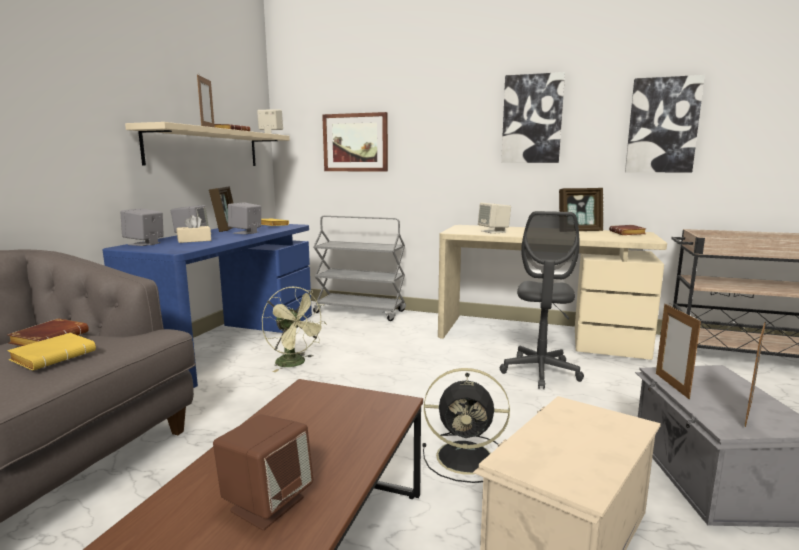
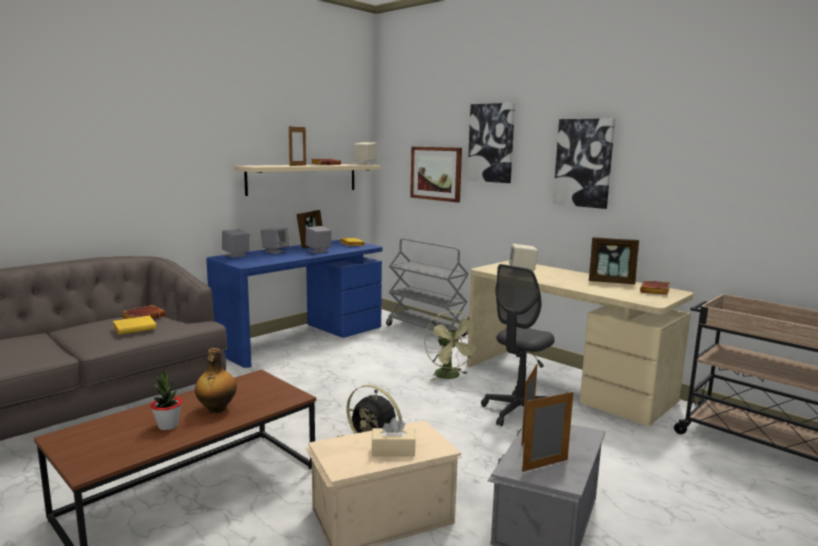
camera: 25 degrees right, 0 degrees up
(194, 240) = (271, 256): beige tissue box -> beige tissue box (393, 450)
(267, 504) = (168, 426): brown speaker -> potted plant
(295, 363) = (329, 364): green fan -> green fan (450, 376)
(312, 451) = (216, 409): none -> bottle
(662, 125) = (710, 179): picture -> picture (491, 143)

